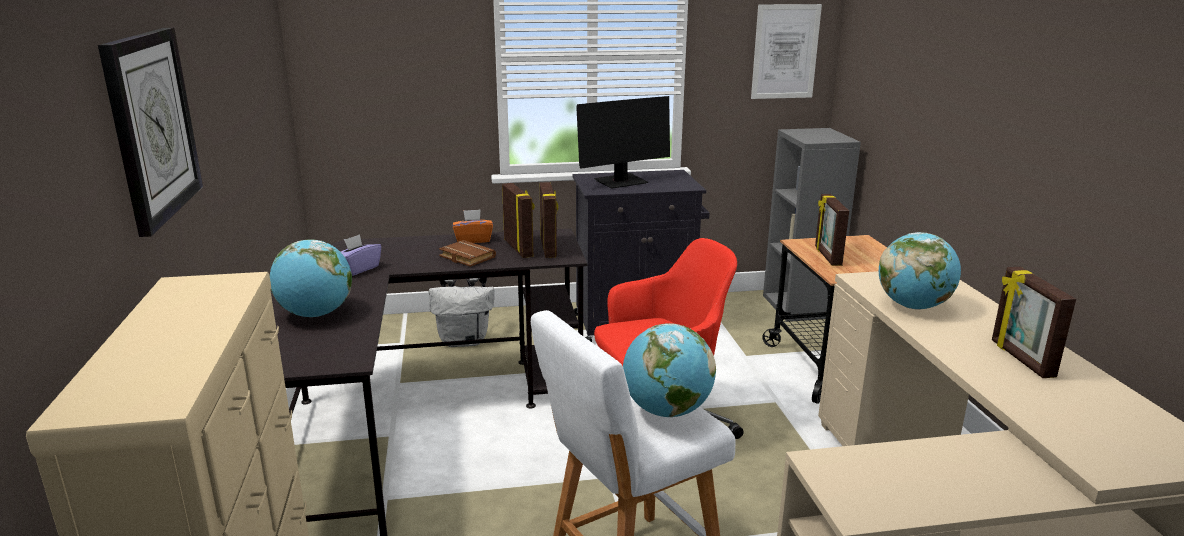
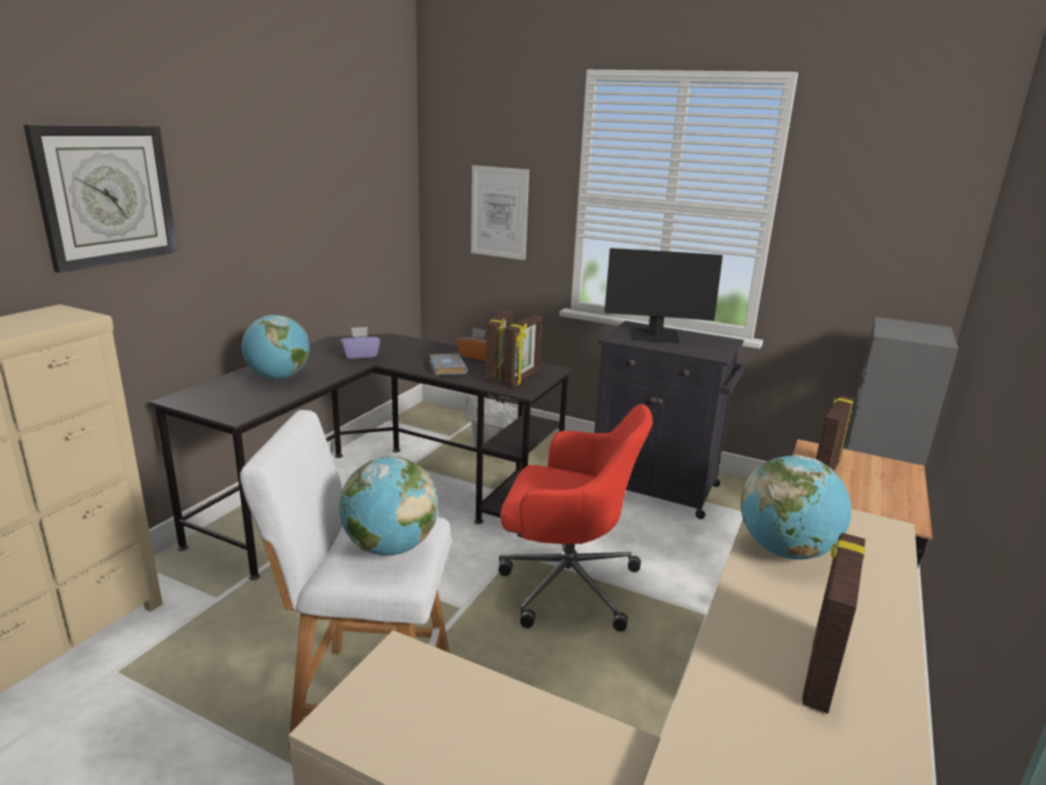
camera: 35 degrees right, 0 degrees up
(465, 257) = (446, 368): brown book -> grey book
(785, 52) = (905, 225): picture -> picture (499, 212)

